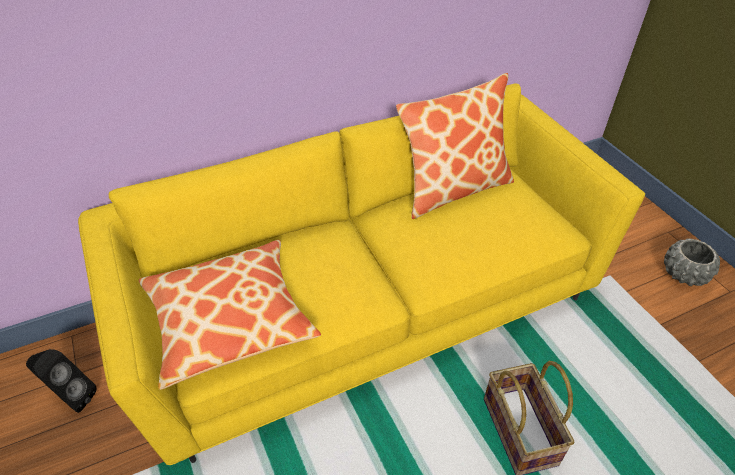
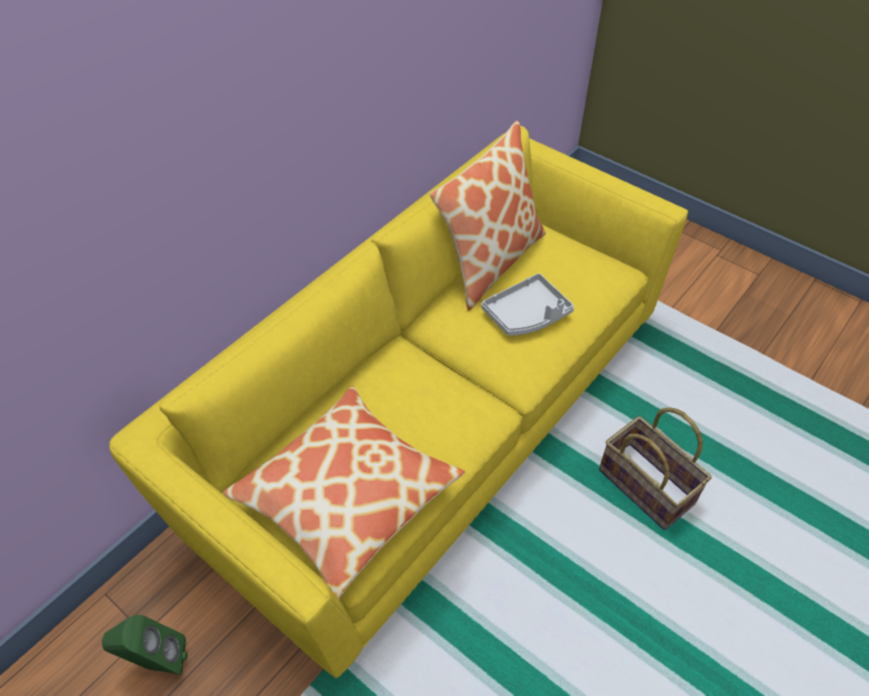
camera: 25 degrees left, 5 degrees up
(72, 398) = (157, 662): black speaker -> green speaker
(459, 237) = (527, 314): none -> grey tray
(684, 274) = (714, 271): grey planter -> none

